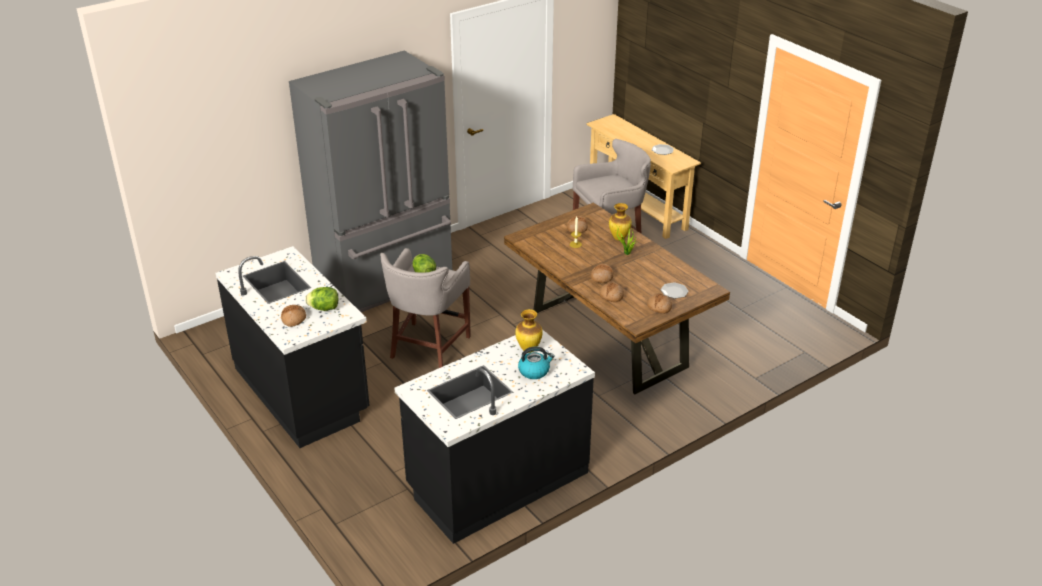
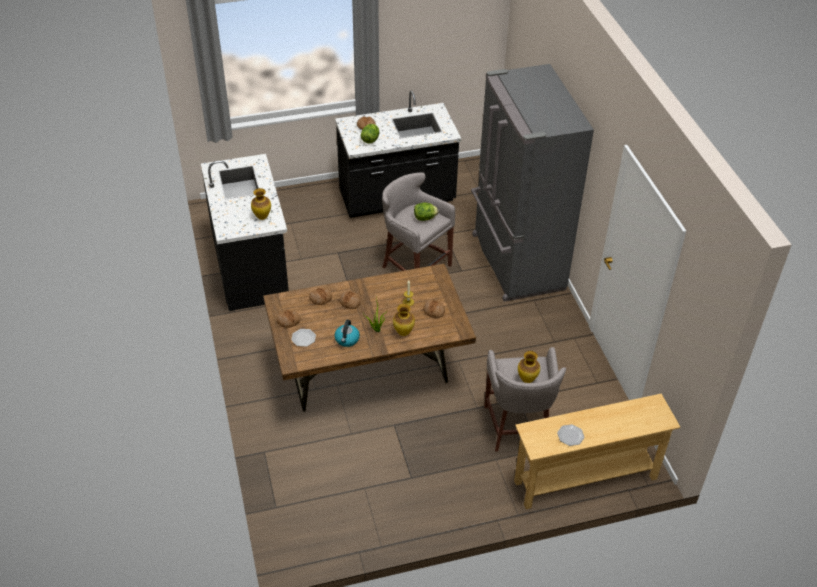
camera: 110 degrees right, 10 degrees up
(534, 371) = (238, 213): kettle -> kettle (347, 340)
(613, 182) = (527, 379): none -> vase

